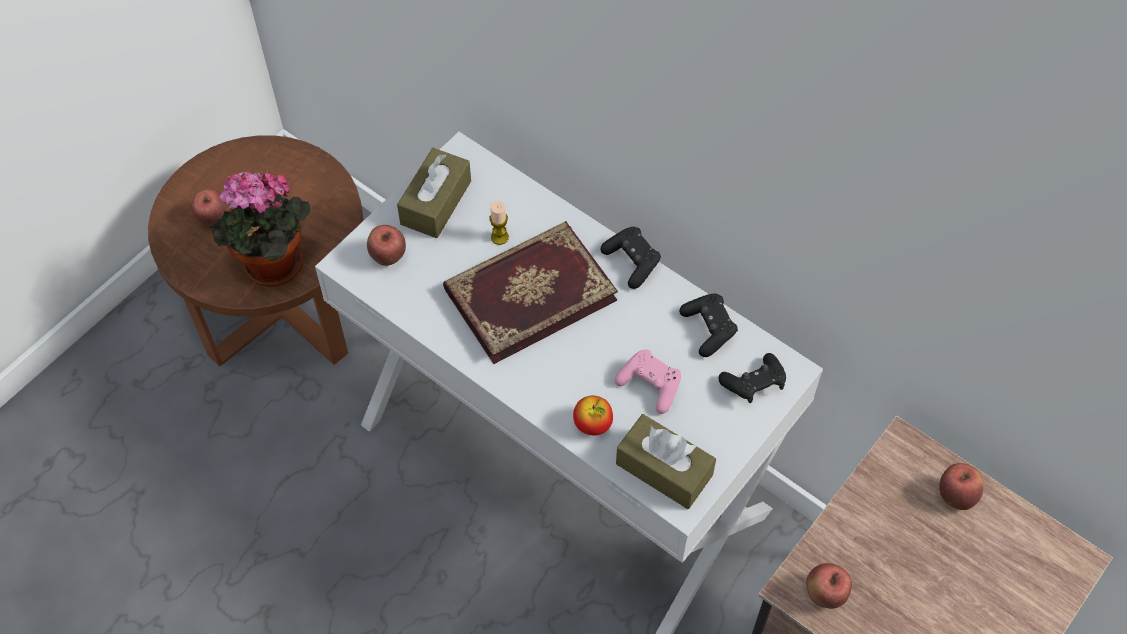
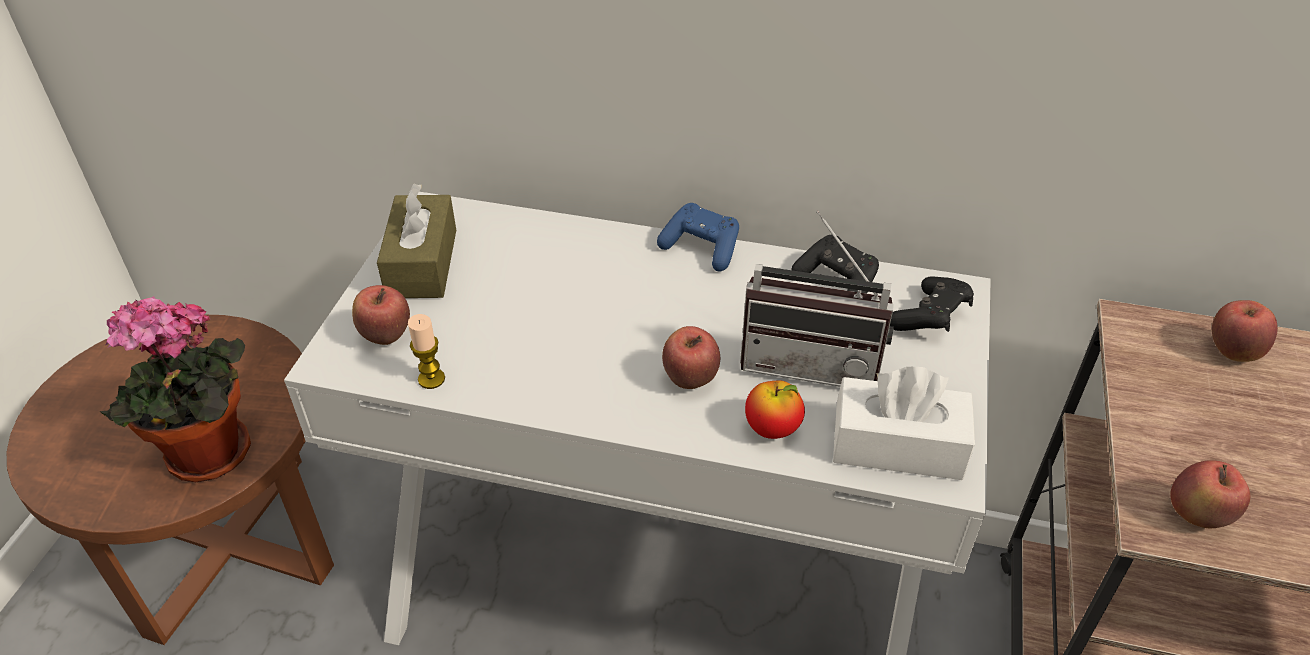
camera: 25 degrees left, 15 degrees down
(213, 218) = (103, 430): apple -> apple (690, 380)
(499, 237) = (524, 273): candle -> candle (431, 379)
(529, 292) = (596, 316): book -> none
(632, 262) = (701, 248): black game controller -> blue game controller
(650, 385) = (812, 361): pink game controller -> radio
(664, 469) = (897, 446): brown tissue box -> white tissue box

